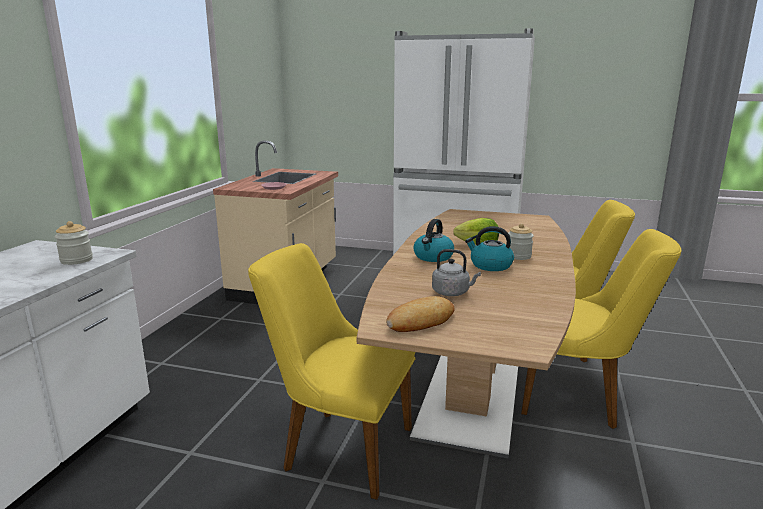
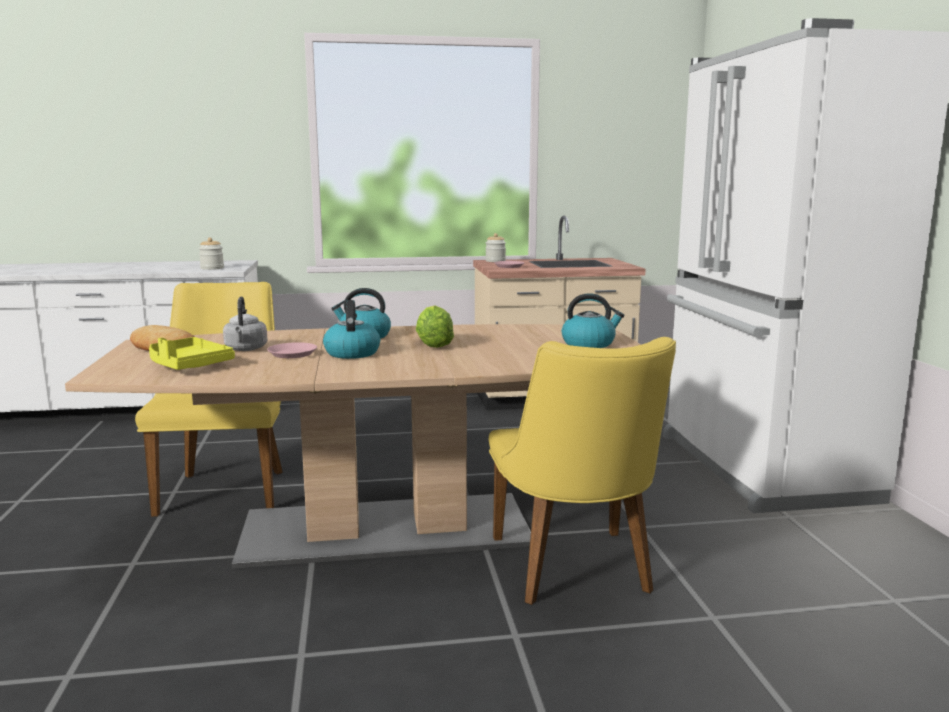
camera: 65 degrees right, 5 degrees down
(481, 280) = (292, 354): none -> pink plate
(501, 219) = (589, 344): none -> kettle
(502, 314) = (187, 365): none -> yellow tray
(518, 256) = (404, 359): jar -> jar (495, 261)
(580, 398) = (402, 606): yellow chair -> none

